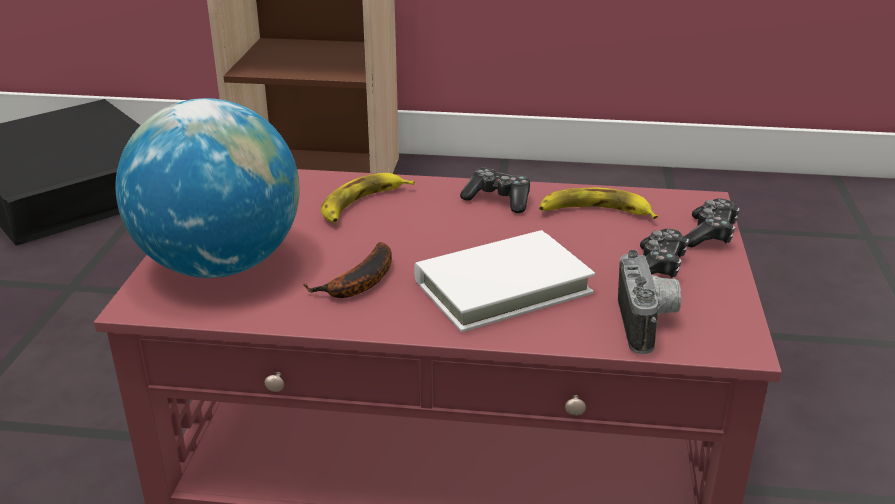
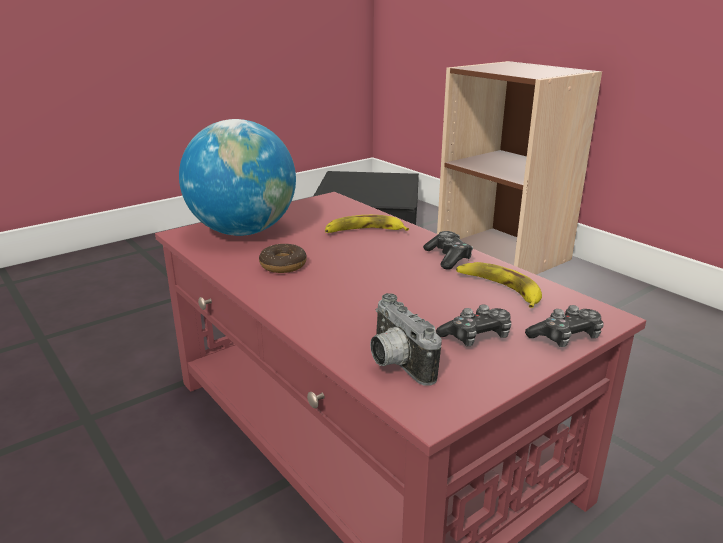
camera: 45 degrees right, 5 degrees down
(359, 283) = (283, 265): banana -> donut
(502, 287) = (350, 300): white book -> none
(648, 324) = (395, 363): camera -> camera turned 105 degrees clockwise

